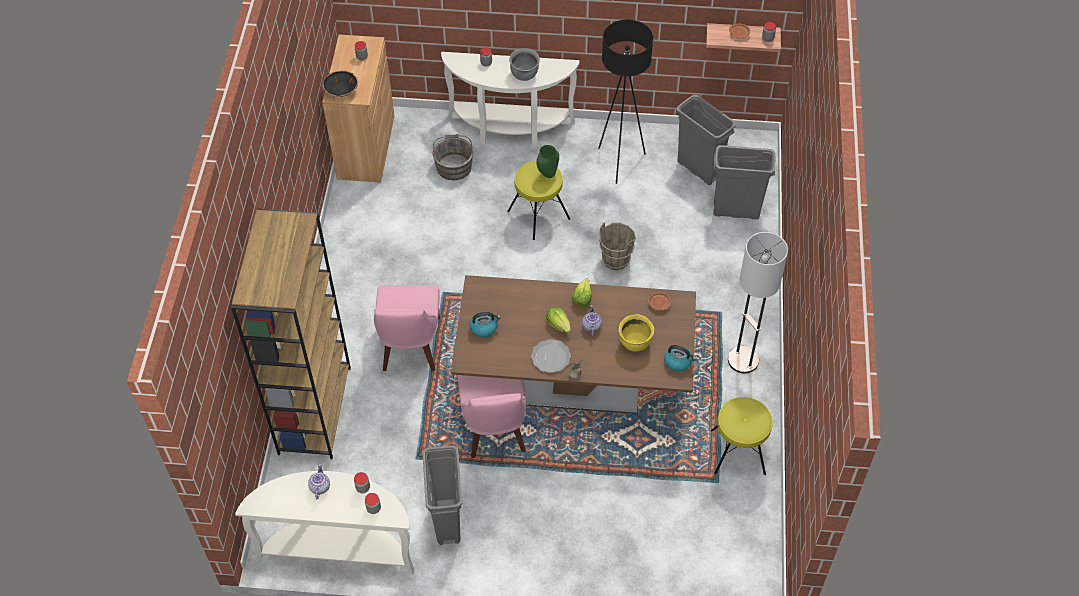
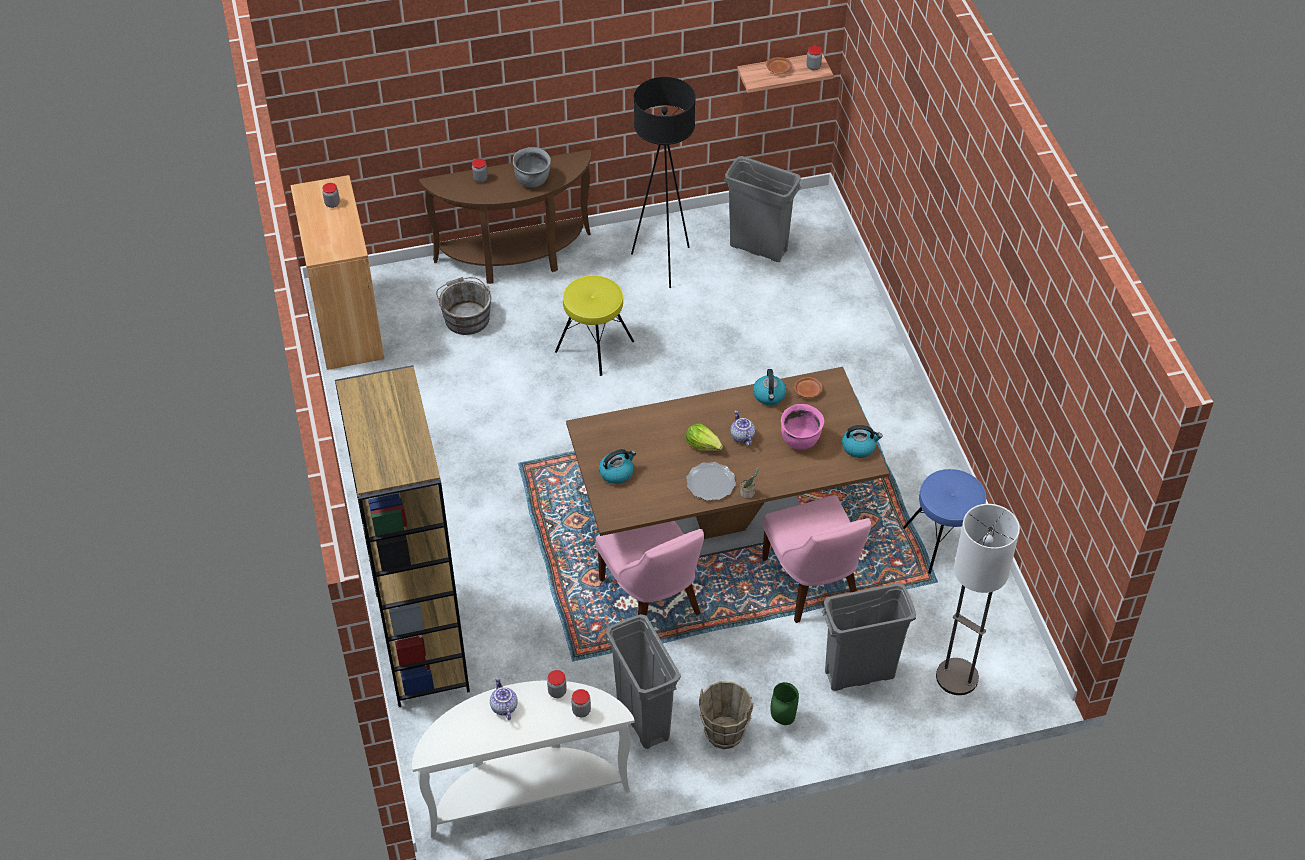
camera: 20 degrees left, 5 degrees down
(341, 91) = (325, 247): black bowl -> none
(410, 347) = (507, 536): pink chair -> pink chair (812, 585)
(510, 130) = (516, 260): white console table -> brown console table
(548, 175) = (603, 289): green vase -> green vase (783, 720)
(582, 298) = (716, 408): lettuce -> none
(616, 260) = (708, 372): brown bucket -> brown bucket (724, 733)
(627, 299) = (769, 395): none -> kettle
(635, 343) = (800, 440): yellow cooking pot -> pink cooking pot
(735, 211) = (821, 283): grey trash can -> grey trash can (859, 674)
(738, 452) = (944, 542): yellow stool -> blue stool
(743, 360) = (904, 441): floor lamp -> floor lamp (957, 677)

